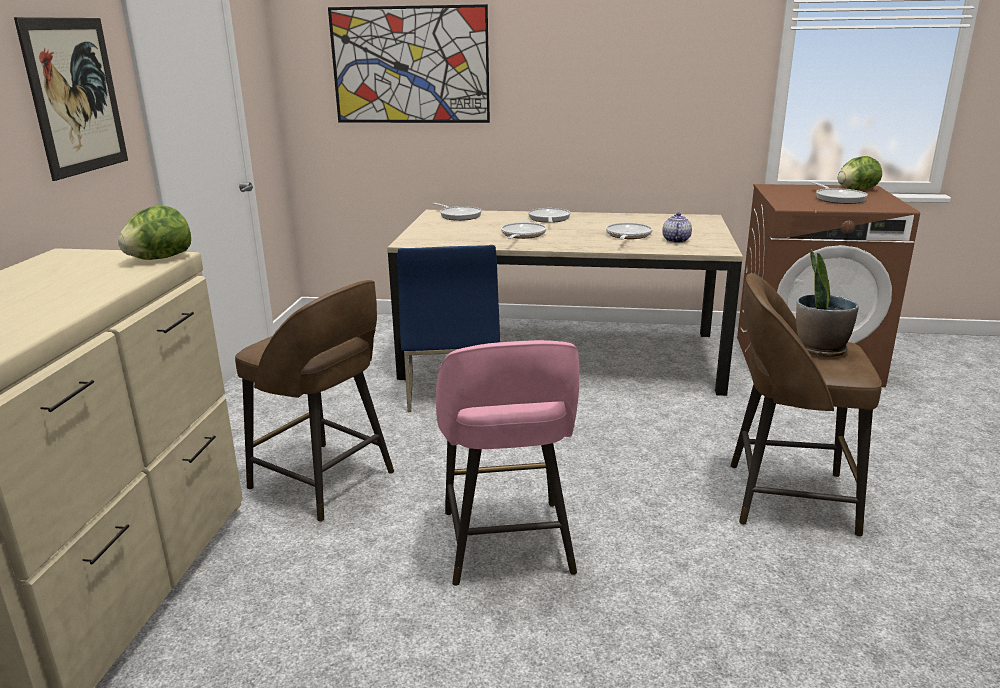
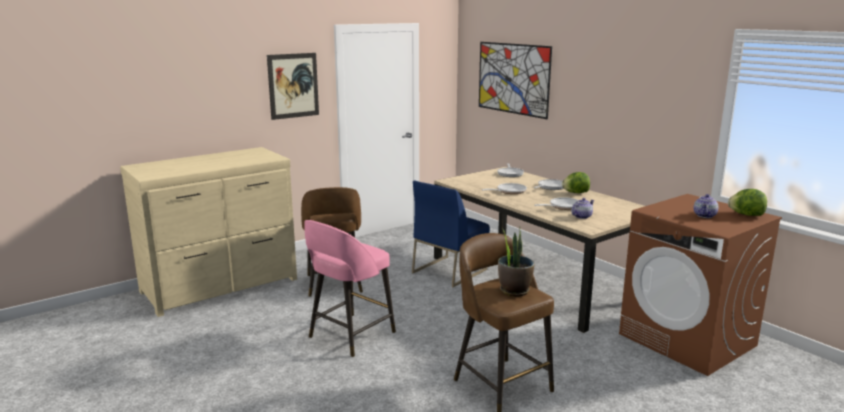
camera: 45 degrees right, 5 degrees down
(159, 259) = (273, 158): lettuce -> lettuce (575, 193)
(838, 198) = (705, 216): frying pan -> teapot

